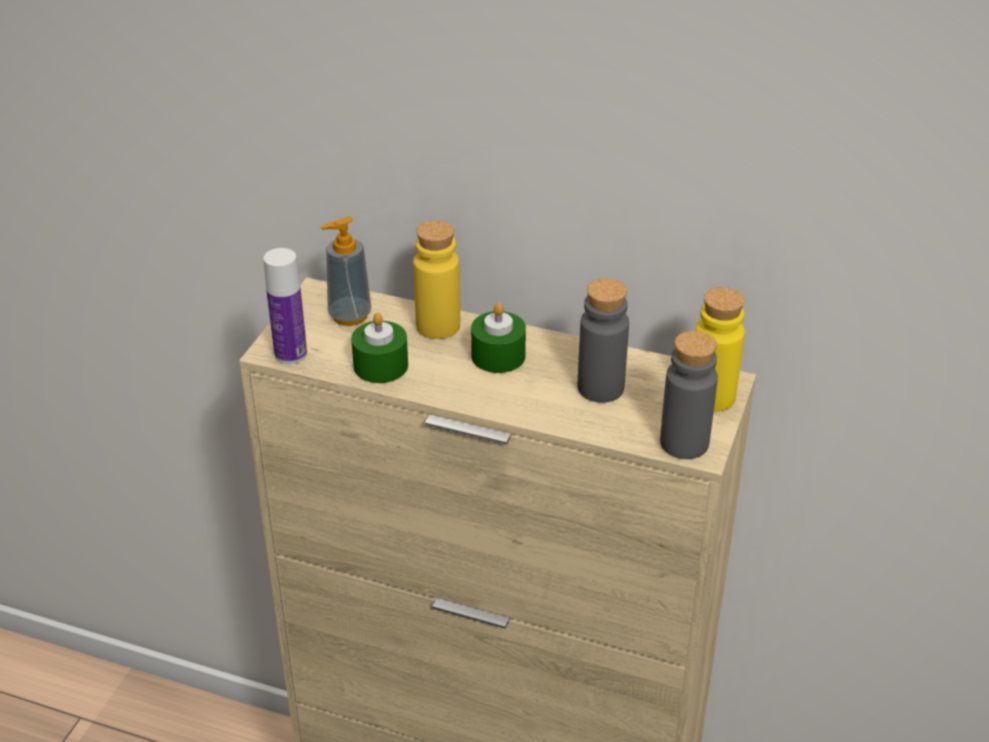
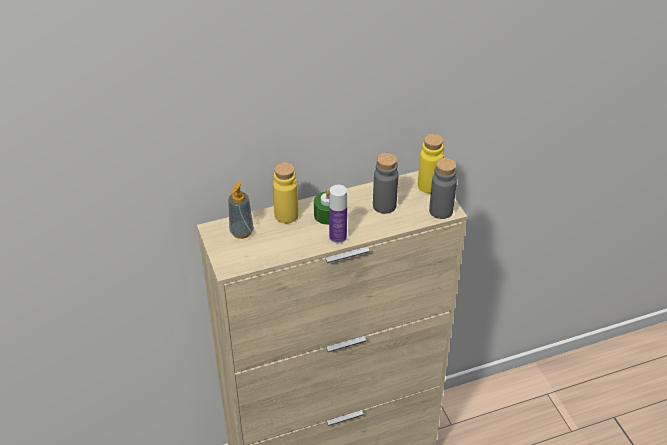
camera: 40 degrees left, 5 degrees up
(291, 354) = (238, 264): bottle -> bottle (338, 237)
(380, 365) = (284, 247): green candle -> none

